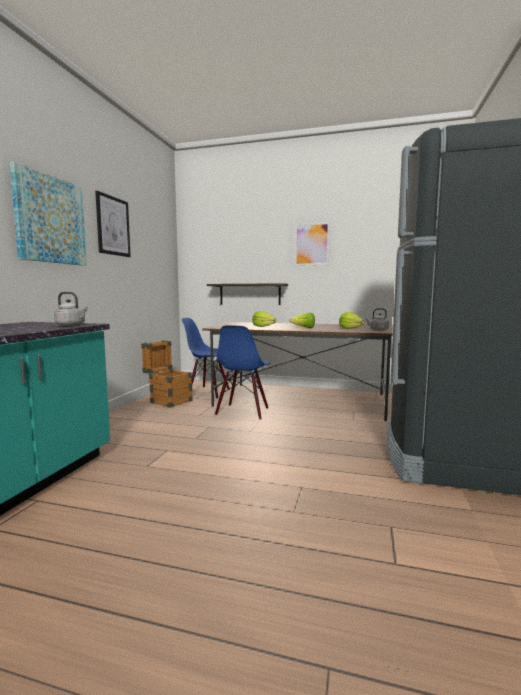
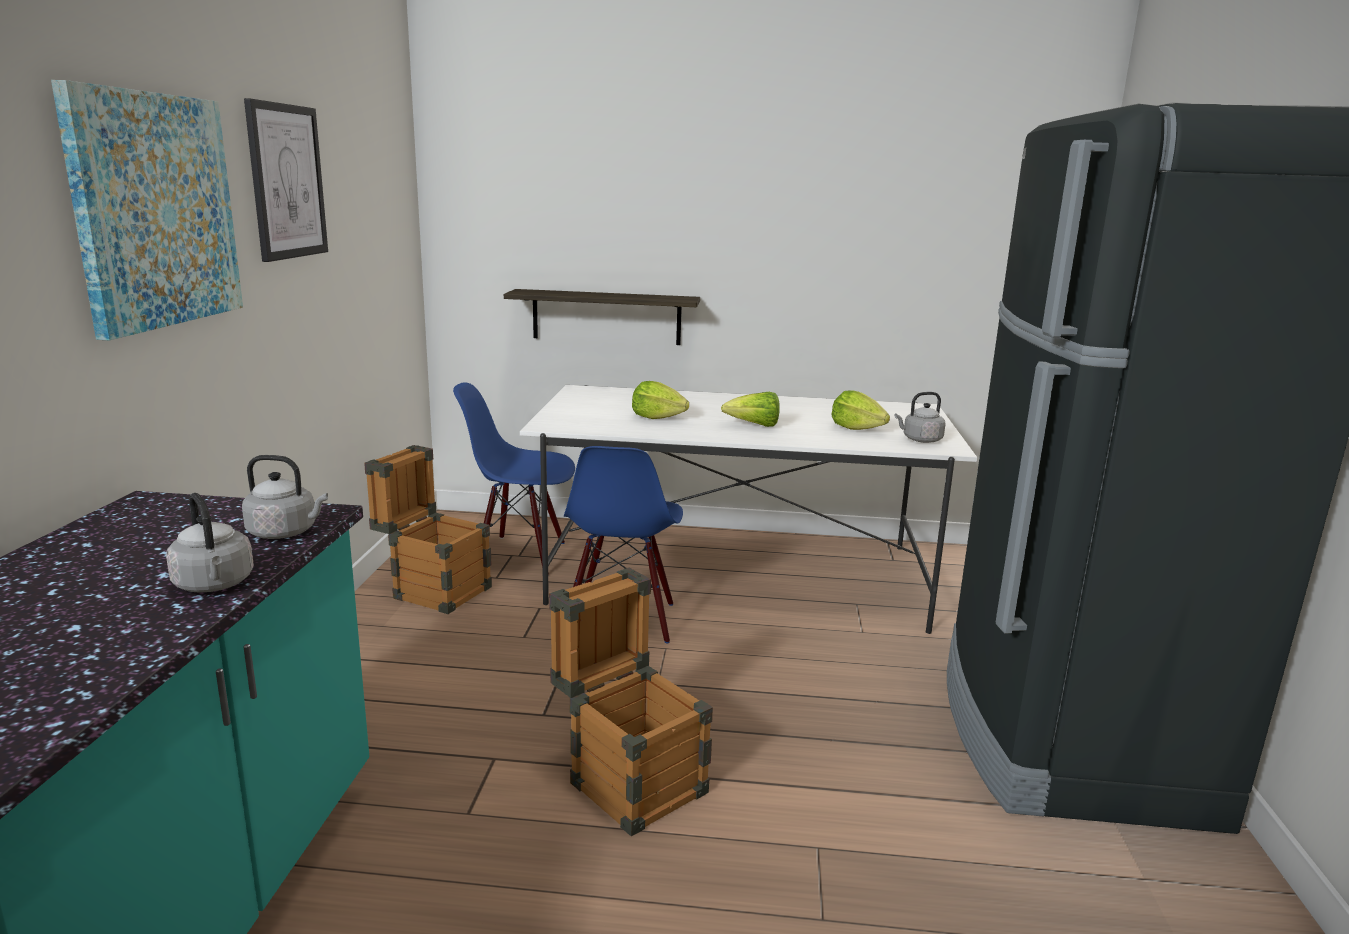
camera: 10 degrees left, 10 degrees up
(30, 330) = (215, 585): none -> grey kettle
(223, 459) = (629, 779): none -> crate
(301, 400) = (737, 573): brown dining table -> white dining table
(311, 244) = (759, 206): picture -> none

